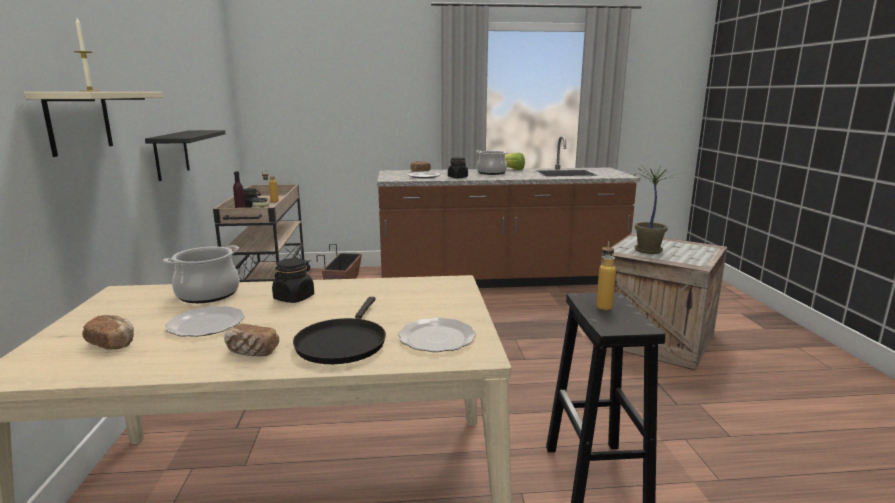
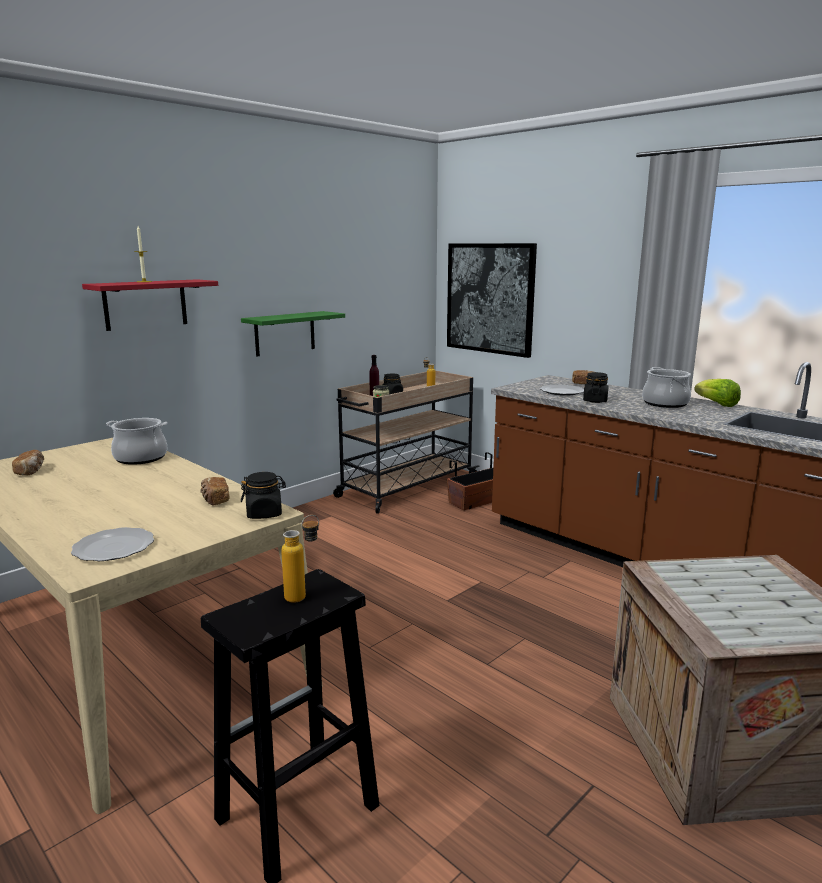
camera: 50 degrees right, 0 degrees up
(79, 121) = (145, 304): beige shelf -> red shelf
(171, 154) = (285, 333): black shelf -> green shelf
(205, 325) = (80, 478): plate -> none
(252, 352) = (40, 505): bread -> bread (215, 500)
(294, 298) = (160, 479): black jar -> black jar (264, 513)
(301, 115) = (490, 298): none -> picture
(342, 343) = (77, 522): black frying pan -> none
(647, 250) = (708, 586): potted plant -> none

